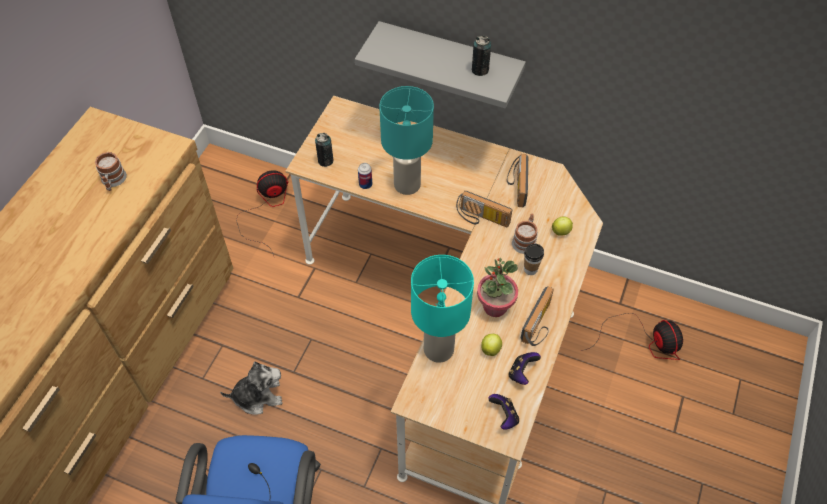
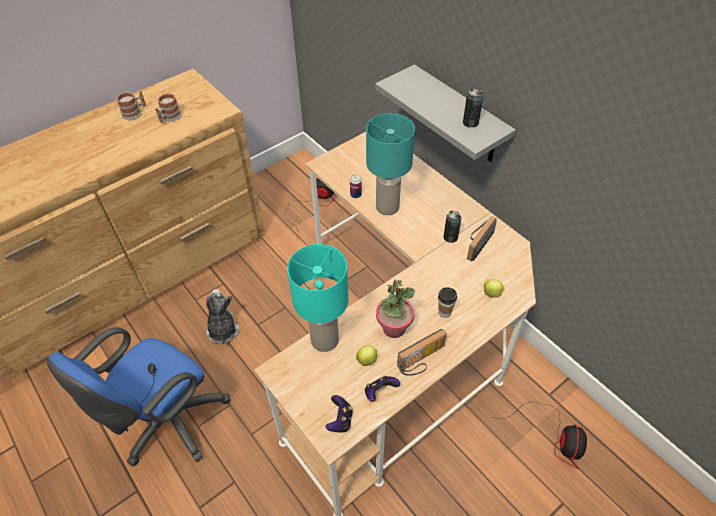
camera: 30 degrees right, 5 degrees down
(258, 396) = (222, 329): plush toy -> plush toy turned 120 degrees counterclockwise
(325, 161) = (338, 167): can -> can (450, 237)
(481, 219) = (429, 256): radio -> none
(525, 240) = (455, 288): mug -> mug (135, 113)

